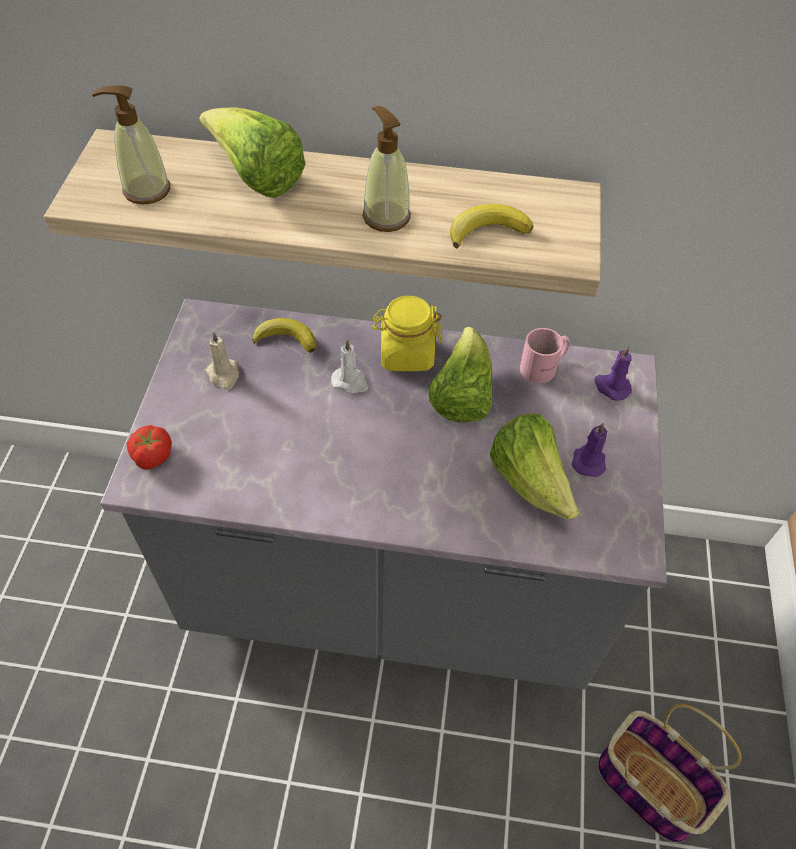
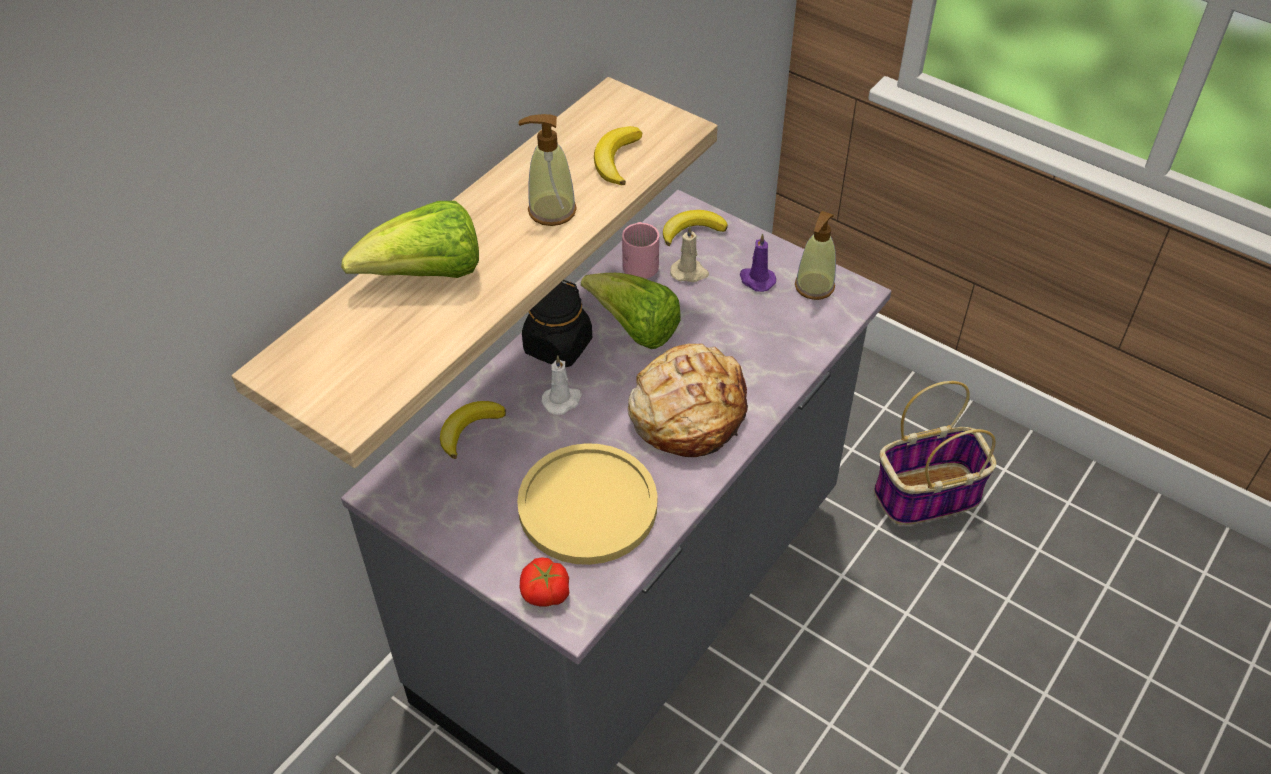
camera: 60 degrees left, 5 degrees down
(146, 190) = (377, 360): soap dispenser -> soap dispenser (814, 287)
(224, 375) = (480, 497): beige candle -> beige candle (689, 272)
(251, 445) = (587, 505): none -> yellow plate
(391, 473) = (687, 412): none -> bread
(406, 354) = (558, 346): yellow jar -> black jar
(530, 481) = (754, 324): lettuce -> none
(611, 387) = (692, 230): purple candle -> banana

